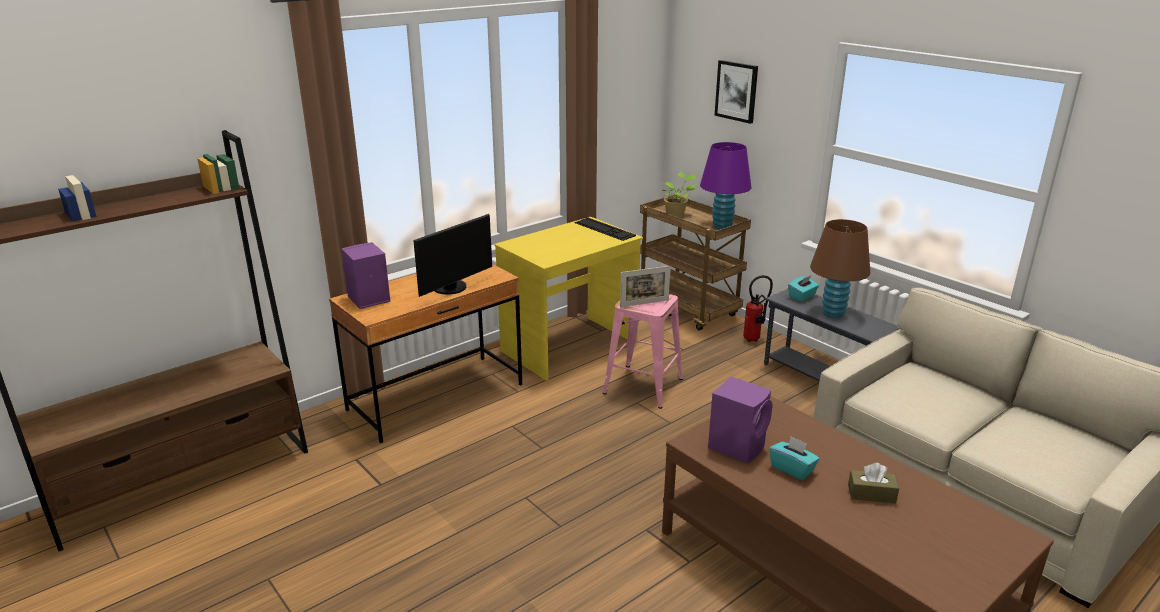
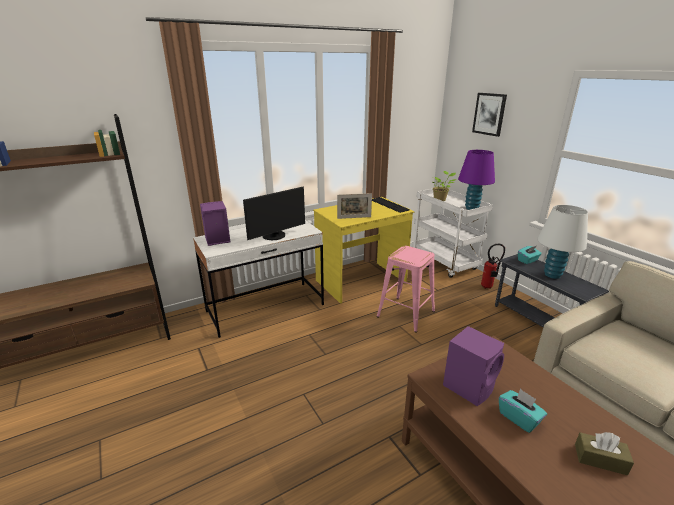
camera: 10 degrees right, 0 degrees up
(436, 397) = (265, 308): brown desk -> white desk
(644, 303) = (409, 257): picture frame -> picture frame (354, 217)
(689, 310) = (445, 263): brown cart -> white cart
(833, 313) = (552, 275): brown table lamp -> white table lamp

